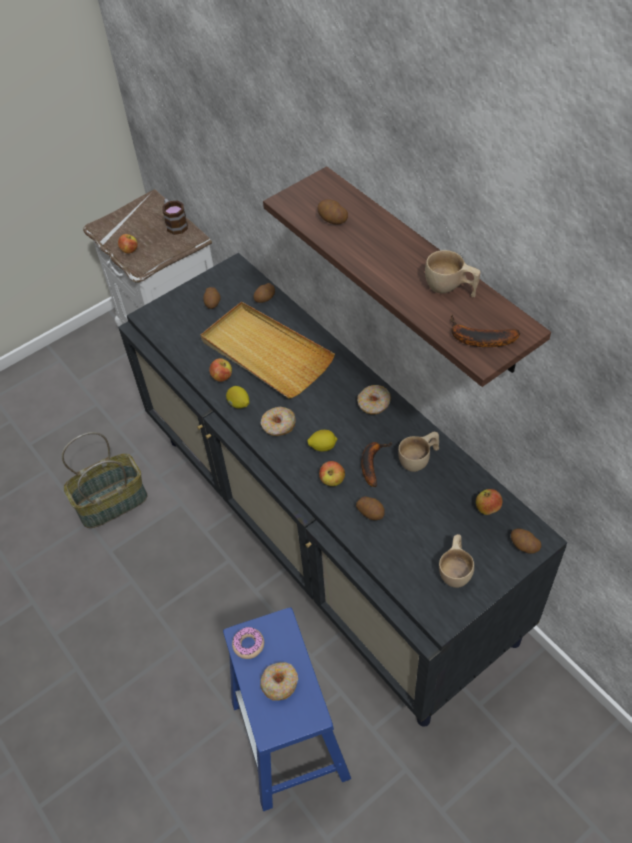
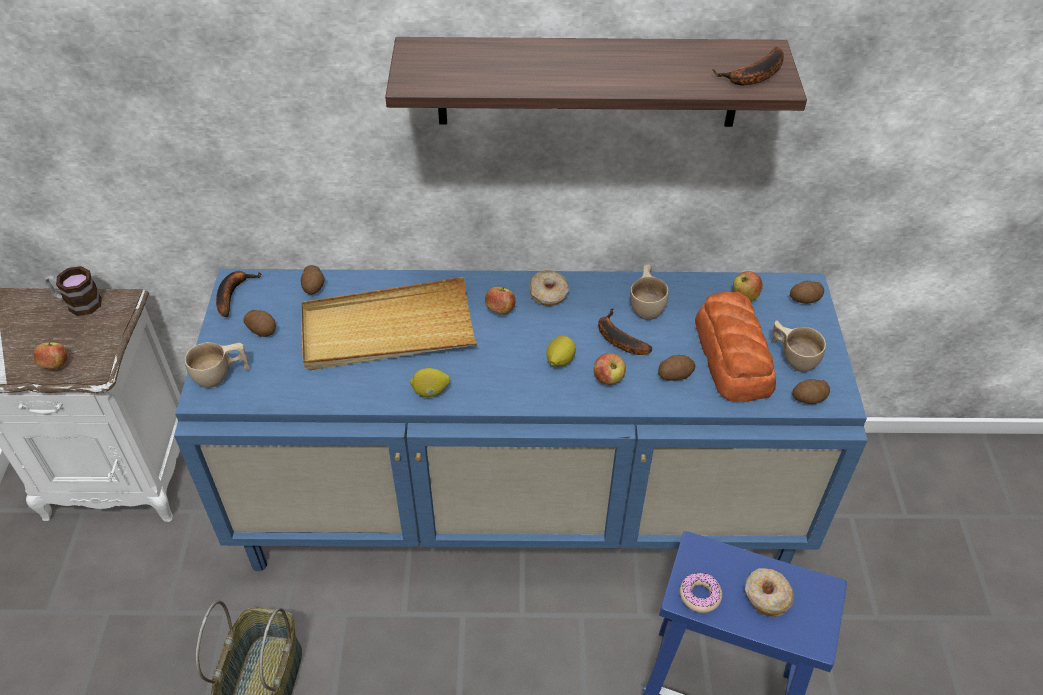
camera: 55 degrees left, 5 degrees down
(222, 377) = (376, 383): apple -> apple (500, 310)
(225, 272) = (233, 294): none -> banana
(278, 425) = (495, 377): donut -> none
(326, 537) = (520, 509): black cabinet -> blue cabinet
(332, 220) = (482, 71): potato -> potato (809, 399)
(419, 535) = (732, 357): none -> bread
(450, 288) = (670, 57): beige cup -> beige cup (221, 375)

